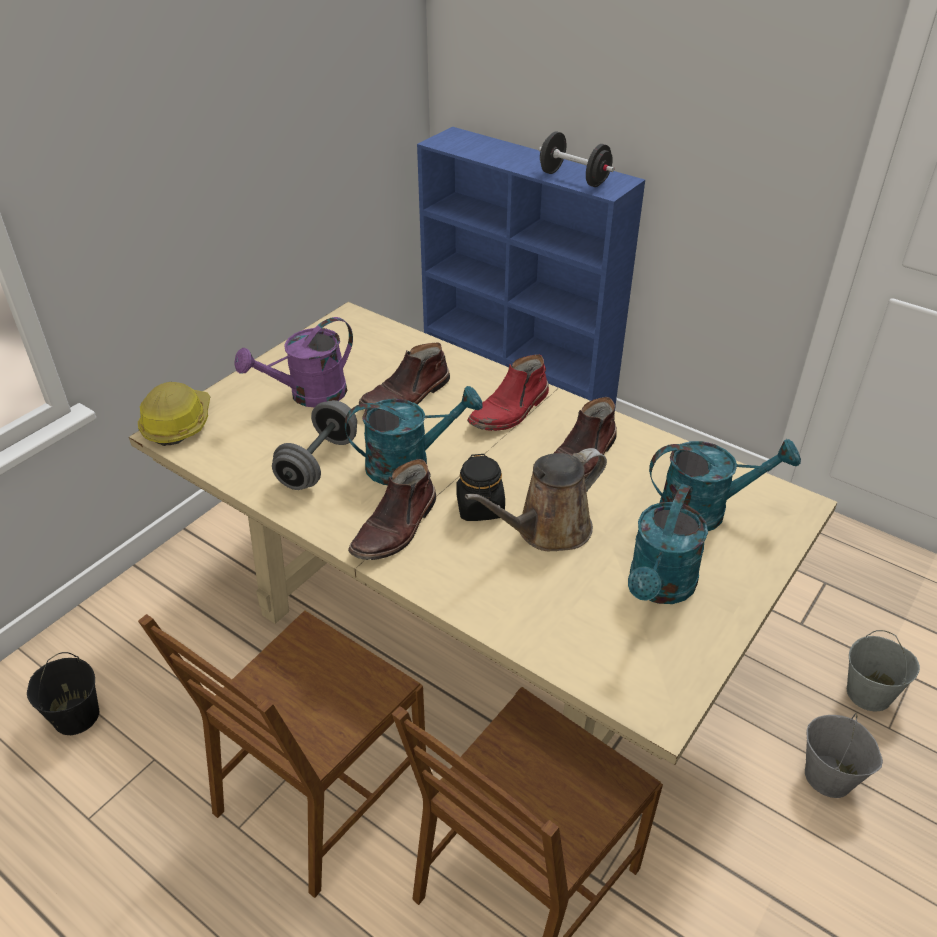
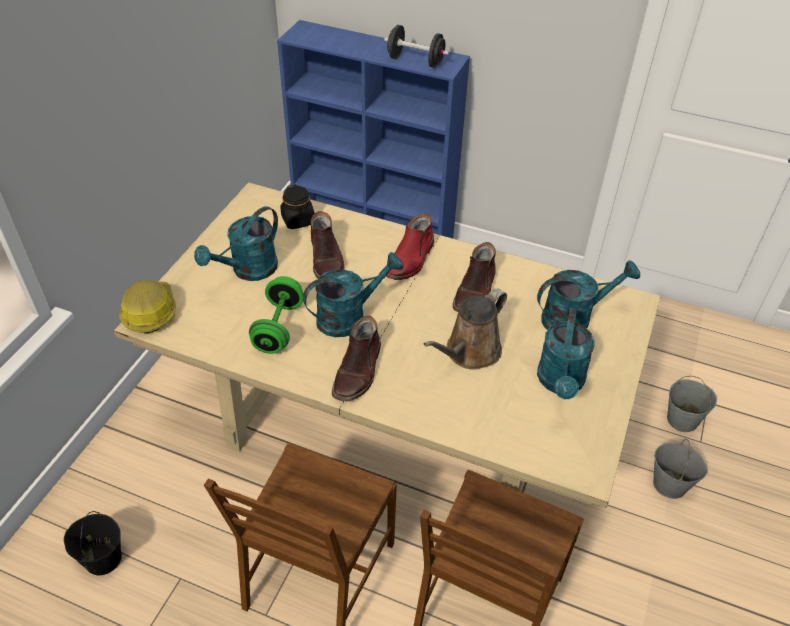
camera: 15 degrees left, 5 degrees up
(309, 395) = (248, 271): purple watering can -> turquoise watering can
(318, 463) = (278, 327): grey dumbbell -> green dumbbell
(407, 396) = (327, 259): brown boot -> brown boot turned 45 degrees counterclockwise
(480, 508) = (415, 343): black jar -> black jar (298, 220)

